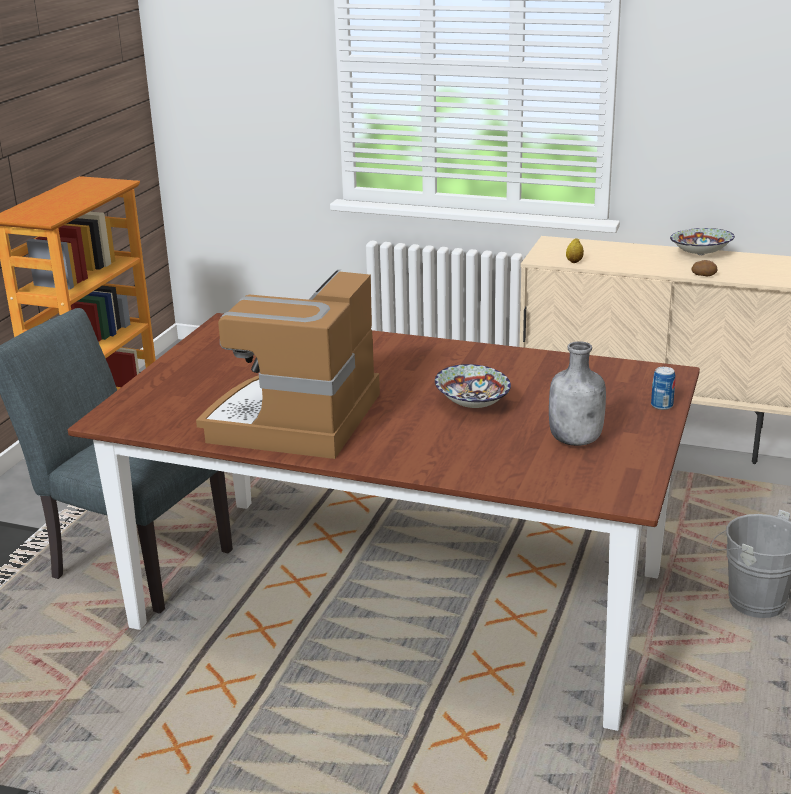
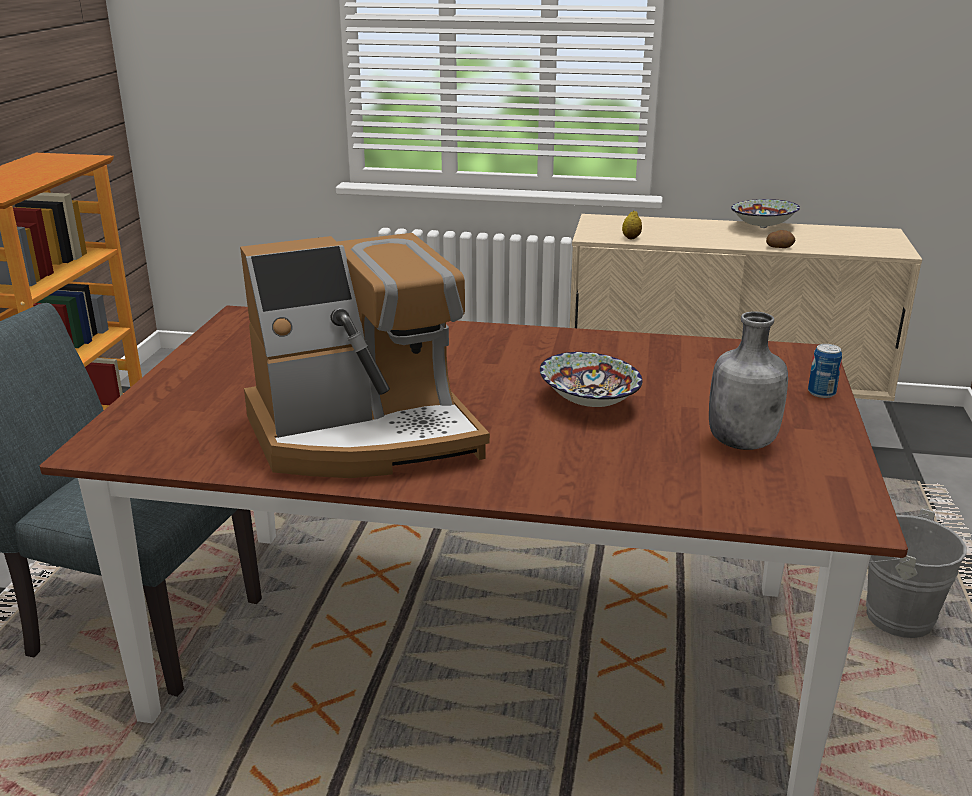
camera: 10 degrees left, 0 degrees up
(296, 419) = (365, 434): coffee machine -> coffee machine turned 120 degrees counterclockwise

